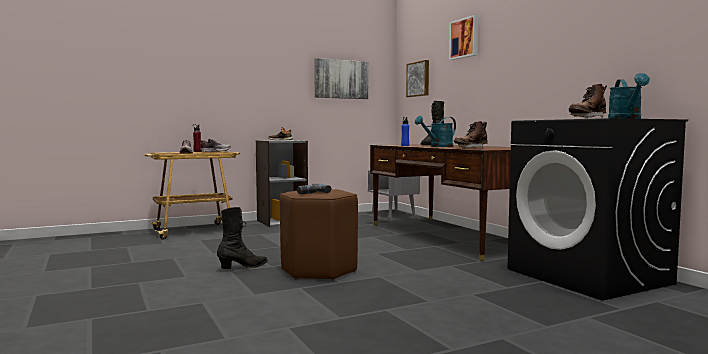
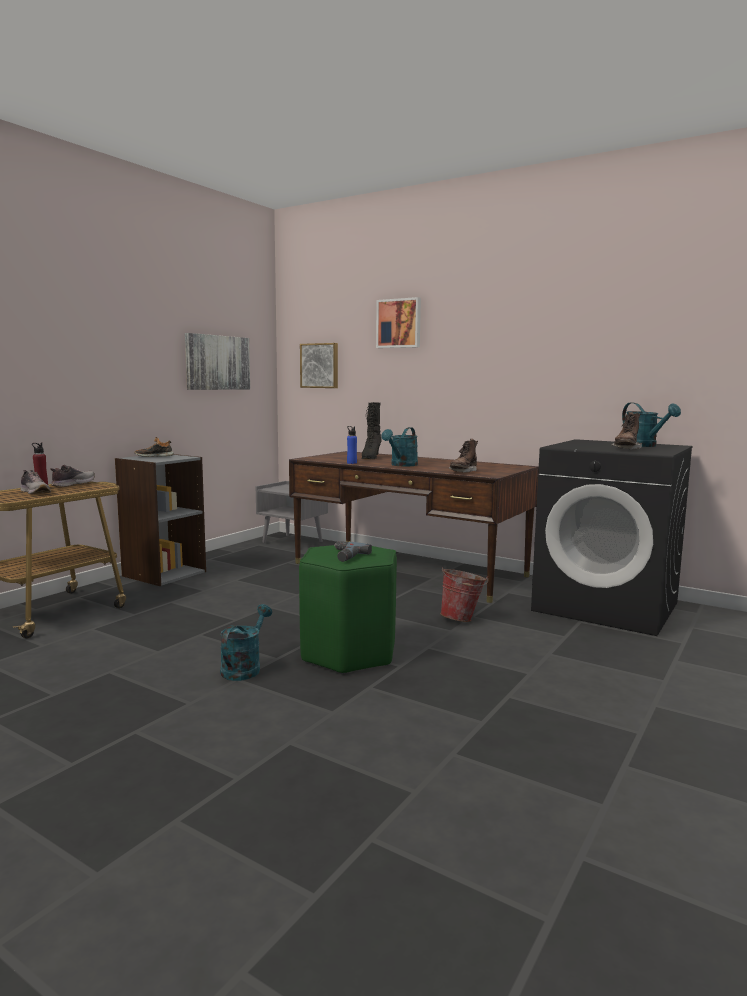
camera: 30 degrees left, 5 degrees up
(243, 267) = (244, 668): black boot -> turquoise watering can
(319, 270) = (349, 653): brown stool -> green stool
(438, 266) = (462, 619): none -> bucket

